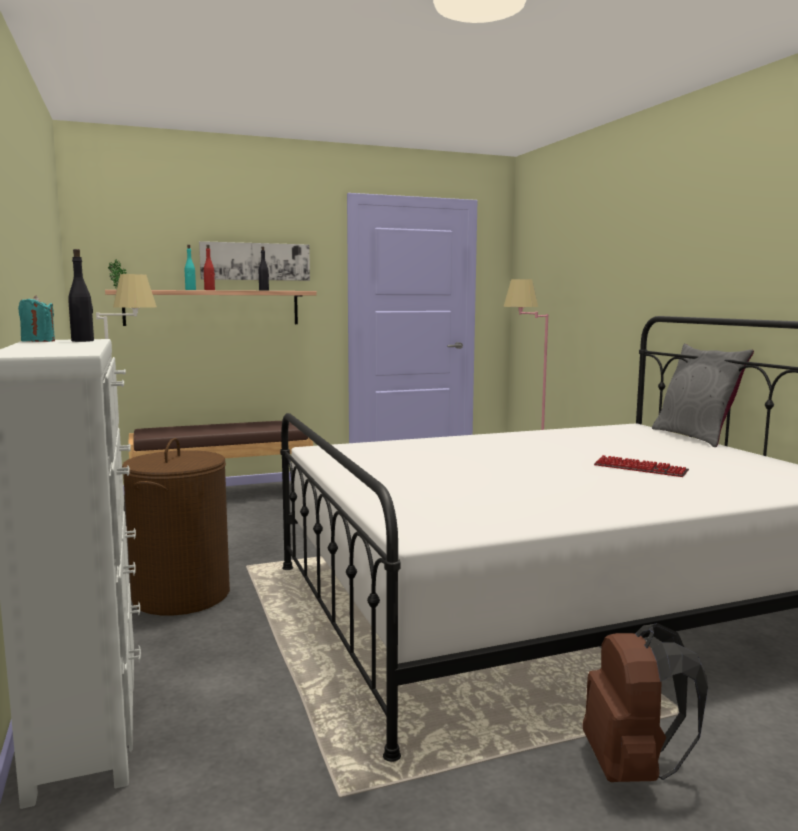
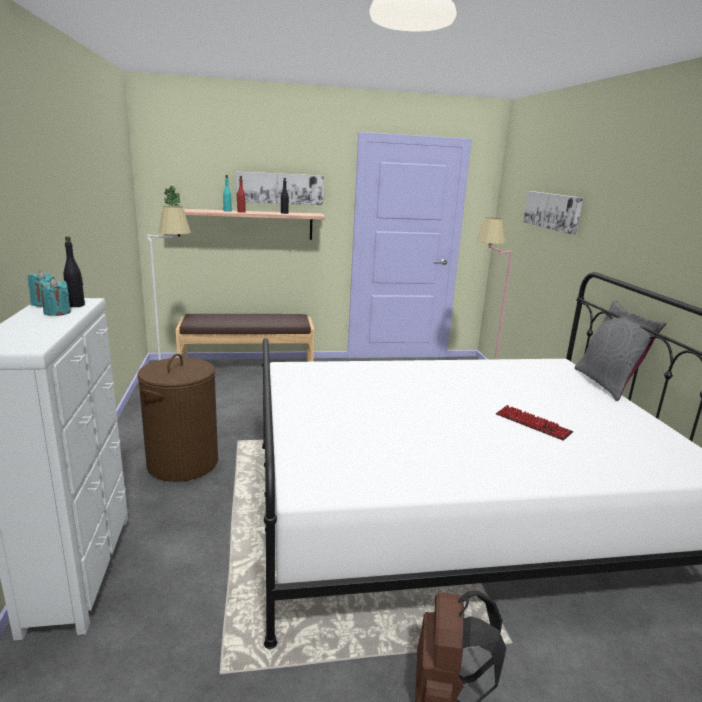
camera: 10 degrees right, 10 degrees up
(66, 343) = (57, 312): none -> turquoise candle
(588, 265) = (552, 211): none -> picture

